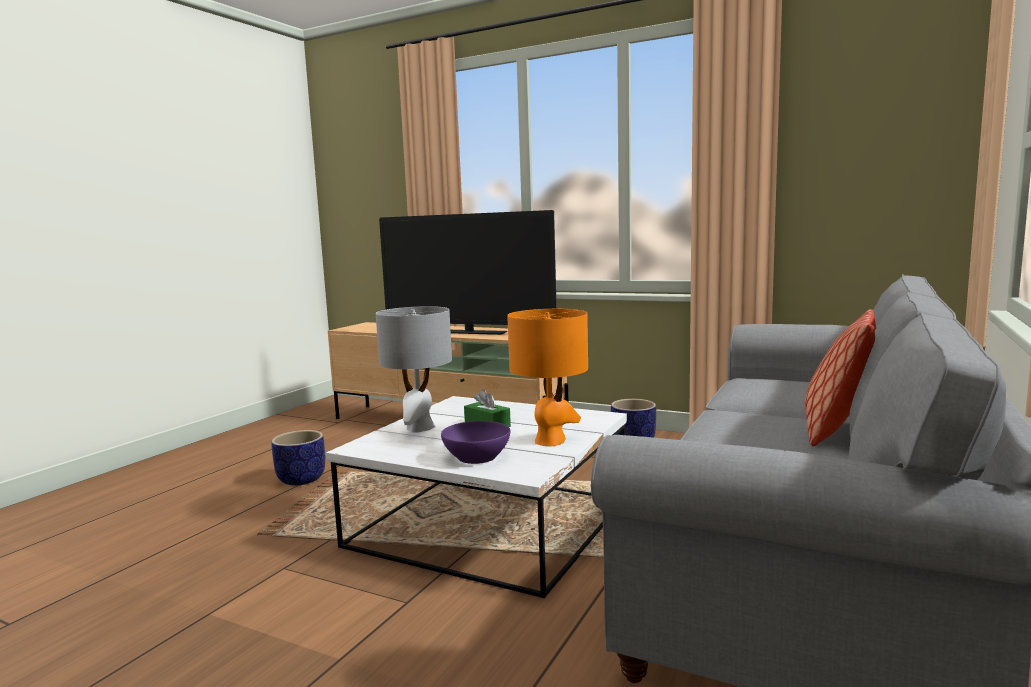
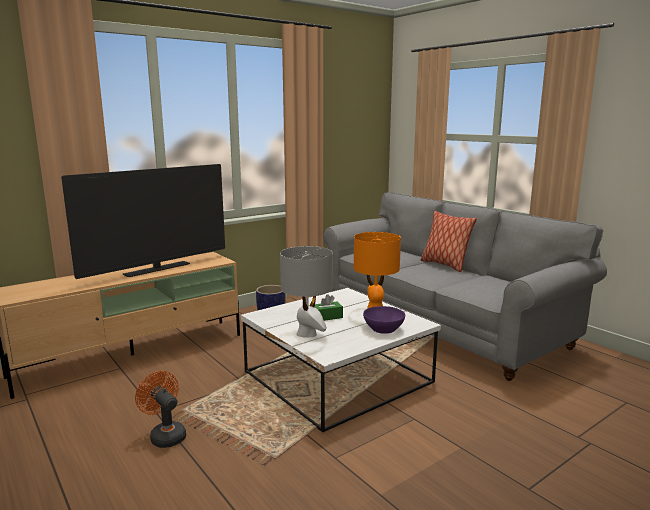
camera: 65 degrees left, 5 degrees up
(300, 480) = (165, 435): planter -> orange fan

